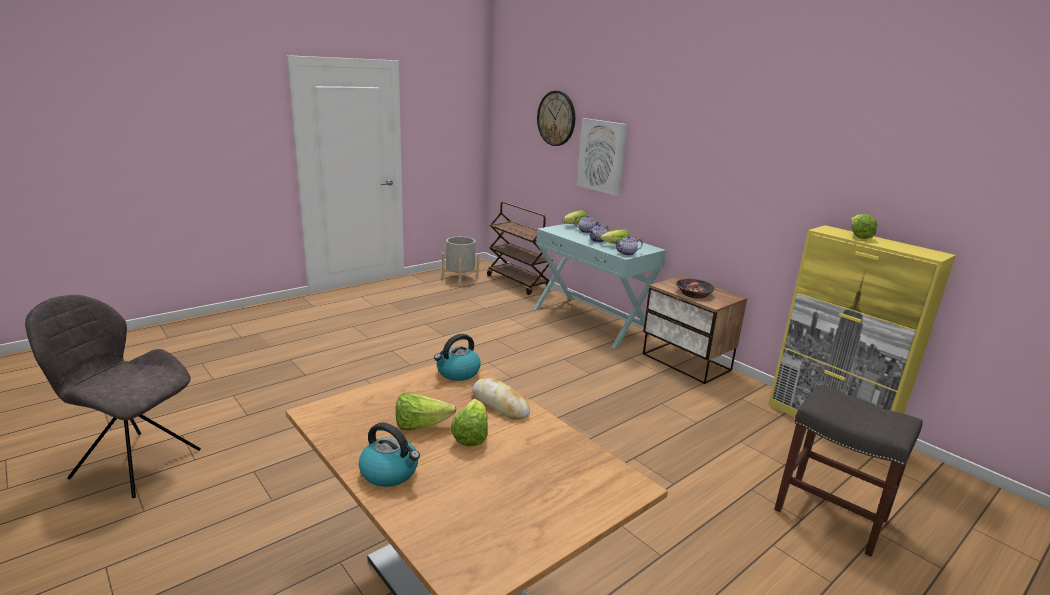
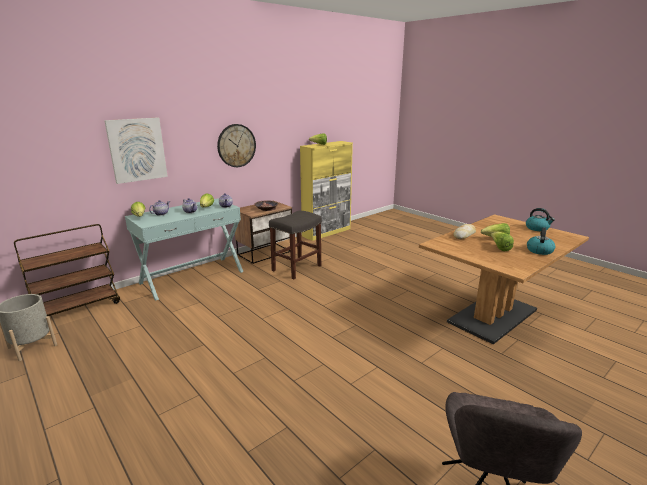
camera: 90 degrees left, 0 degrees up
(457, 373) = (441, 244): kettle -> kettle (537, 228)
(556, 118) = (60, 127): wall clock -> wall clock (236, 145)
(829, 514) = (392, 242): grey stool -> grey stool (296, 268)

